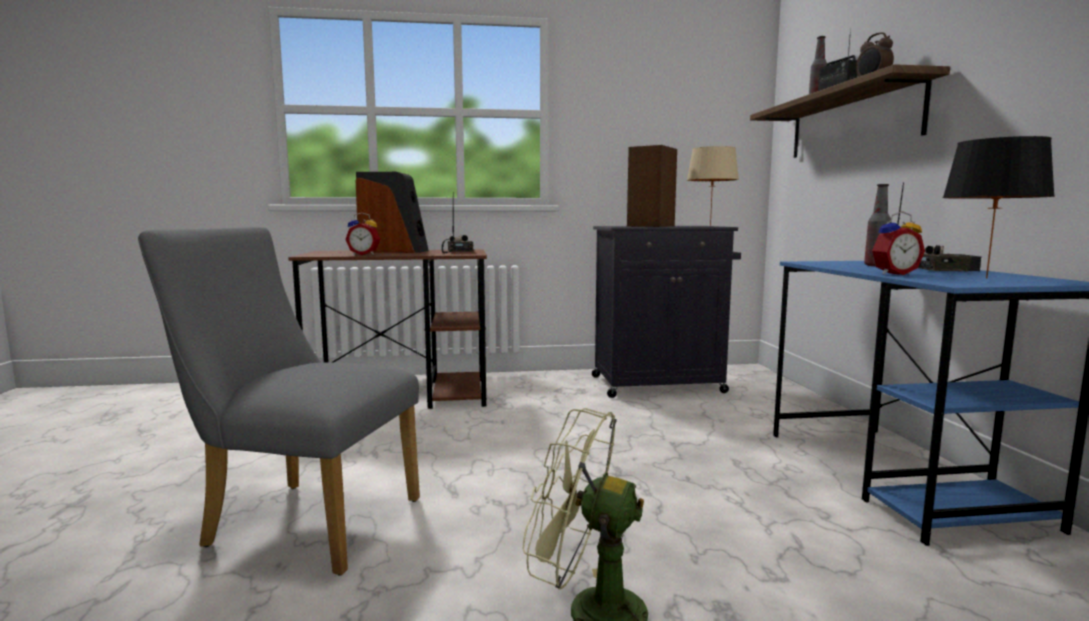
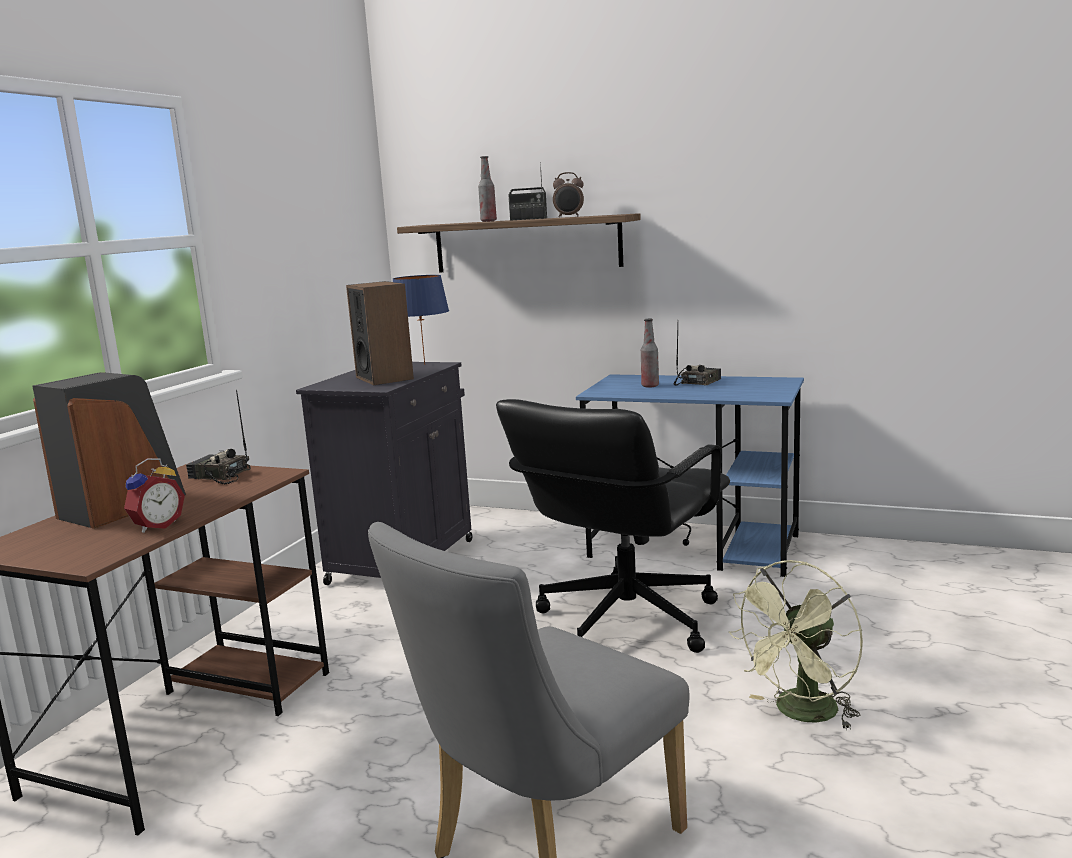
camera: 60 degrees left, 5 degrees up
(676, 476) = (625, 620): none -> black office chair
(710, 226) = (424, 364): beige table lamp -> blue table lamp
(893, 273) = (708, 395): alarm clock -> none
(985, 278) = (755, 387): black table lamp -> none

